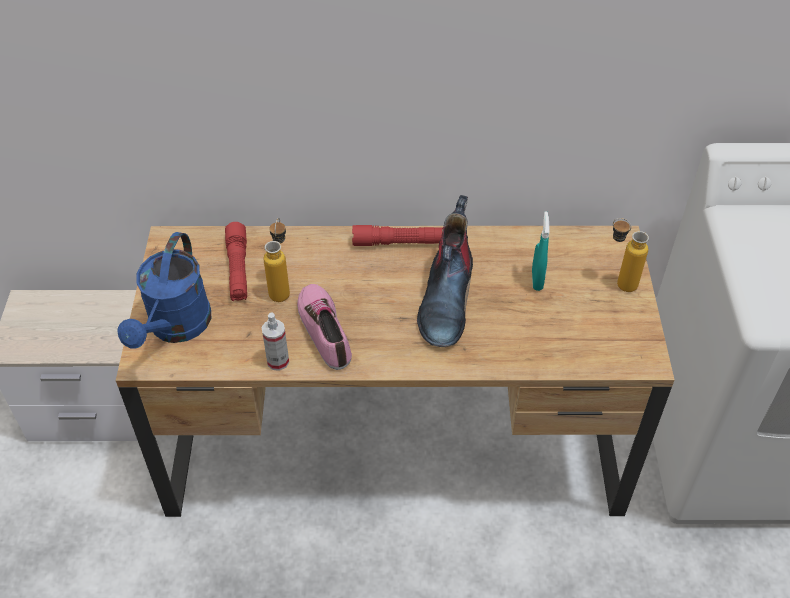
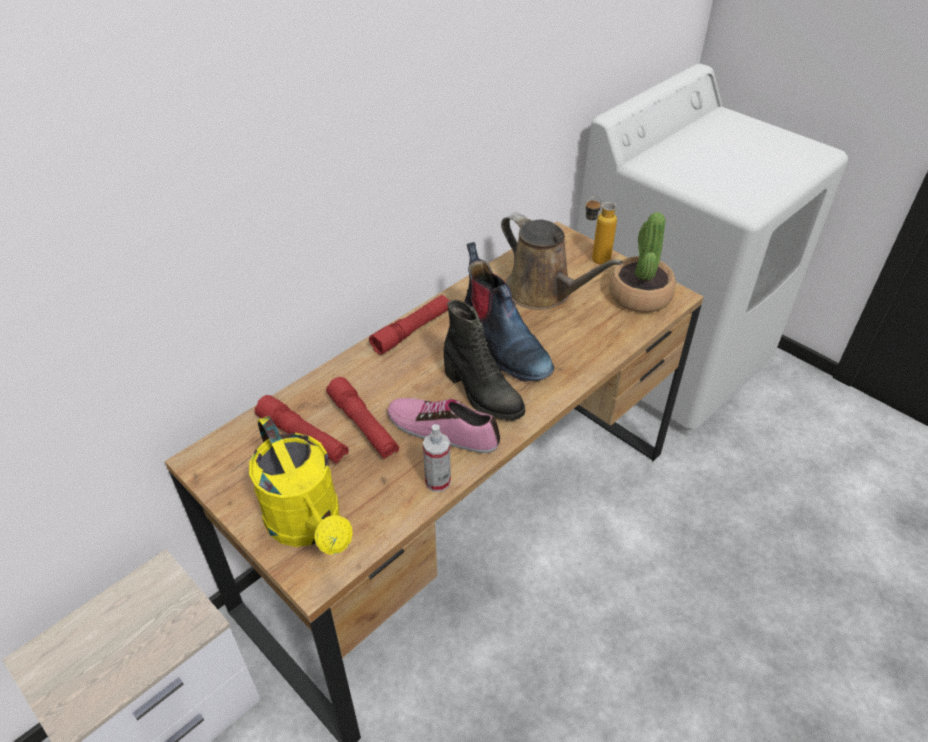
camera: 45 degrees left, 5 degrees down
(176, 328) = (309, 525): blue watering can -> yellow watering can
(281, 288) = (363, 425): bottle -> red flashlight
(382, 325) = (481, 394): none -> black boot
(537, 280) = (543, 292): turquoise spray bottle -> brown watering can
(615, 338) = (639, 295): none -> potted plant

